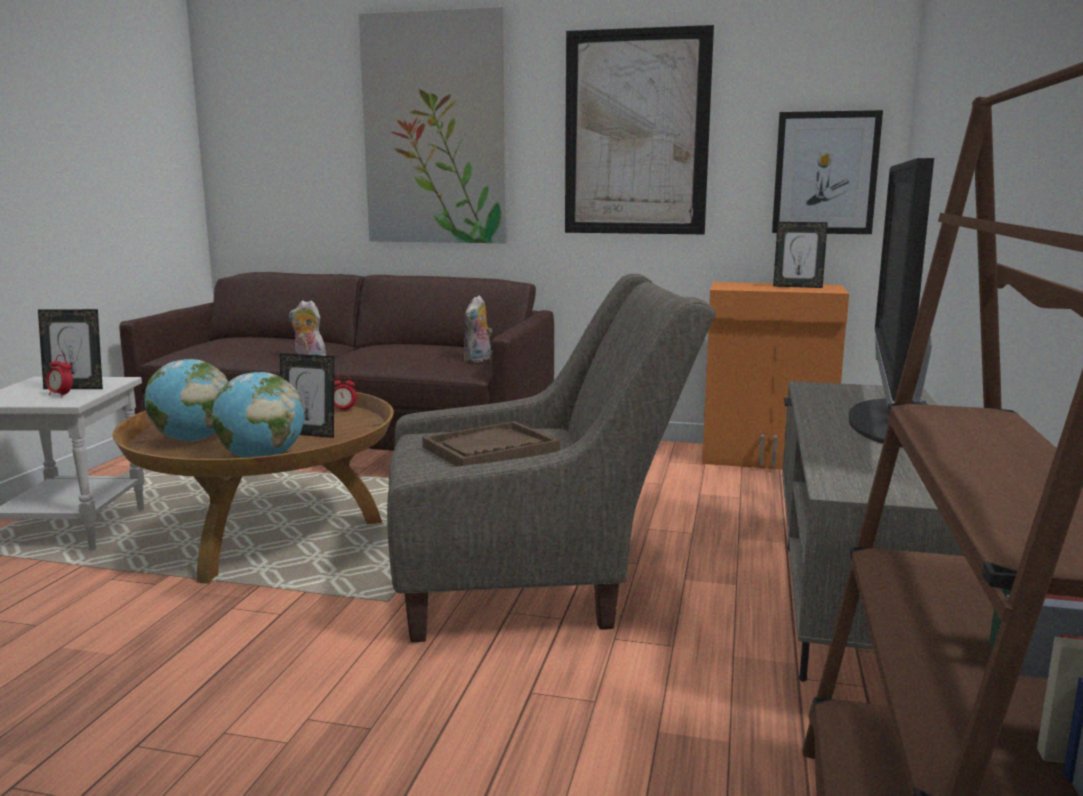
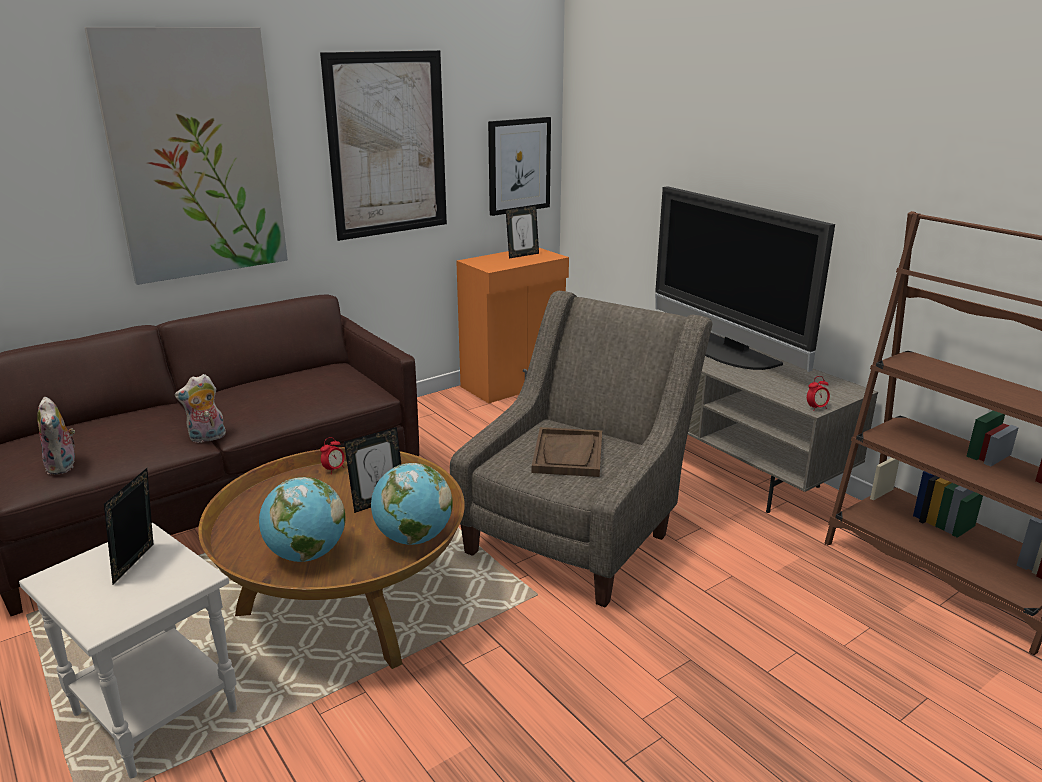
camera: 50 degrees left, 10 degrees up
(61, 395) = (161, 577): alarm clock -> alarm clock (816, 408)
(75, 388) = (139, 564): picture frame -> picture frame turned 150 degrees clockwise
(478, 360) = (354, 380): plush toy -> plush toy (64, 466)

